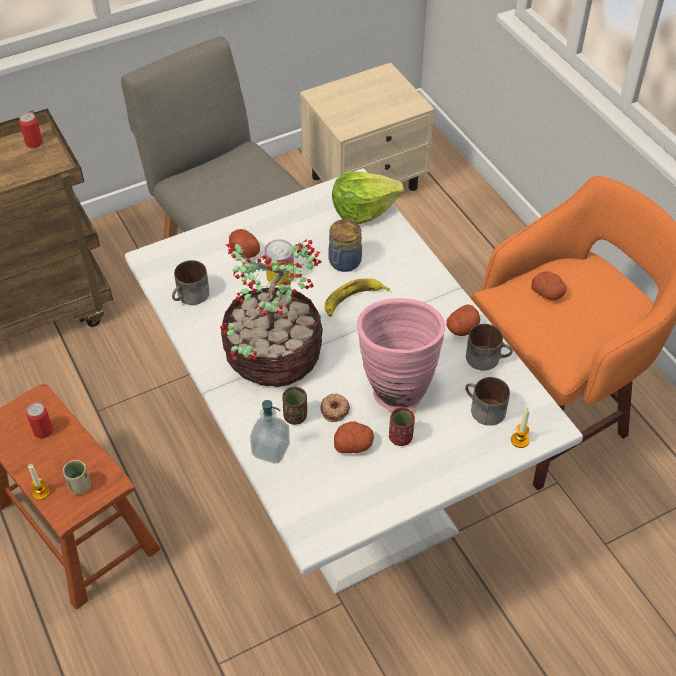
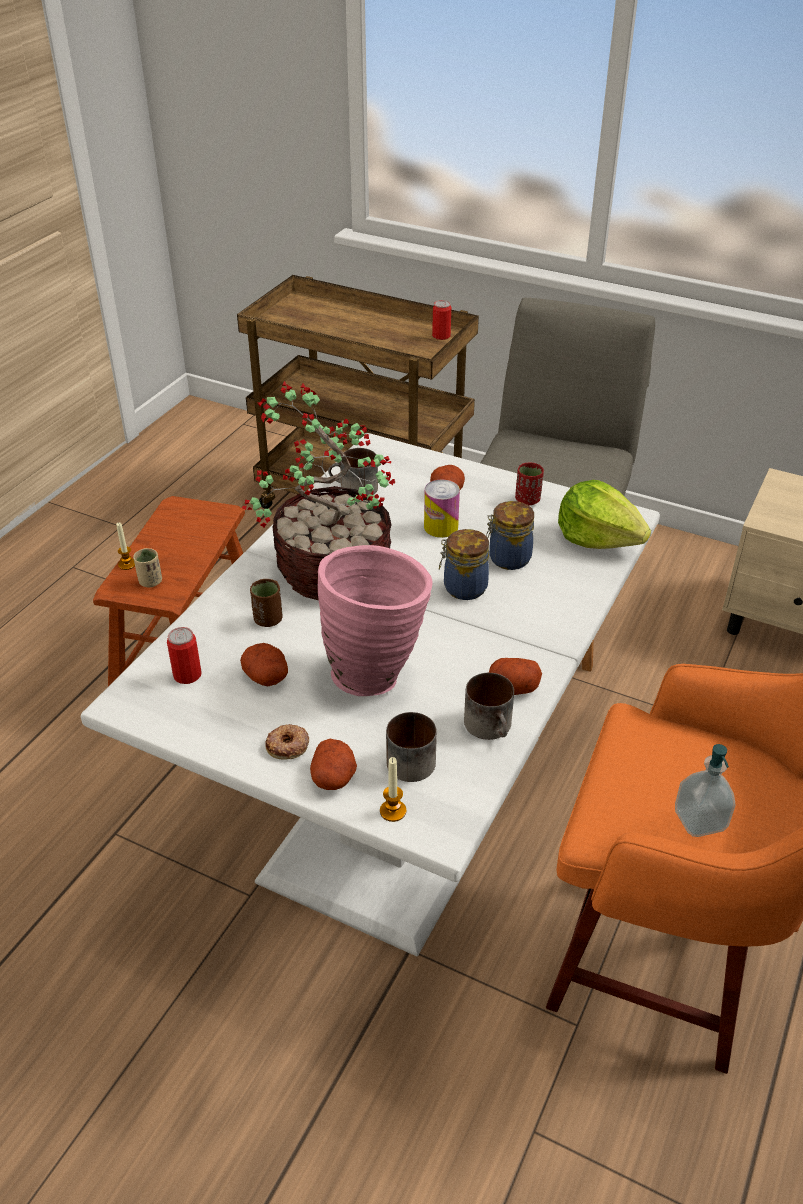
camera: 55 degrees right, 10 degrees down
(43, 431) = (192, 532): can -> can (187, 675)
(271, 450) = (211, 623): soap dispenser -> soap dispenser (700, 820)
(335, 409) = (302, 642): donut -> donut (288, 745)
(352, 300) = (463, 587): banana -> jar
(400, 437) = (307, 708): red cup -> red cup (527, 500)
(548, 293) = (688, 760): potato -> potato (334, 777)

